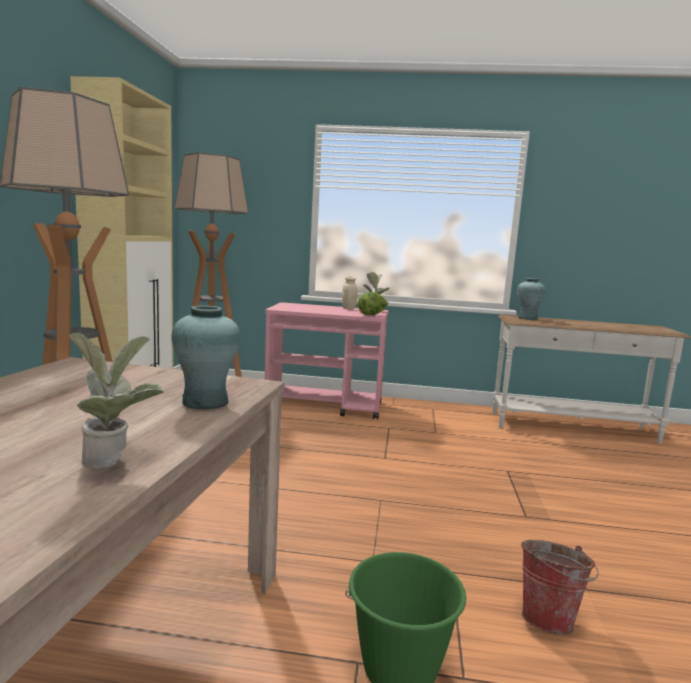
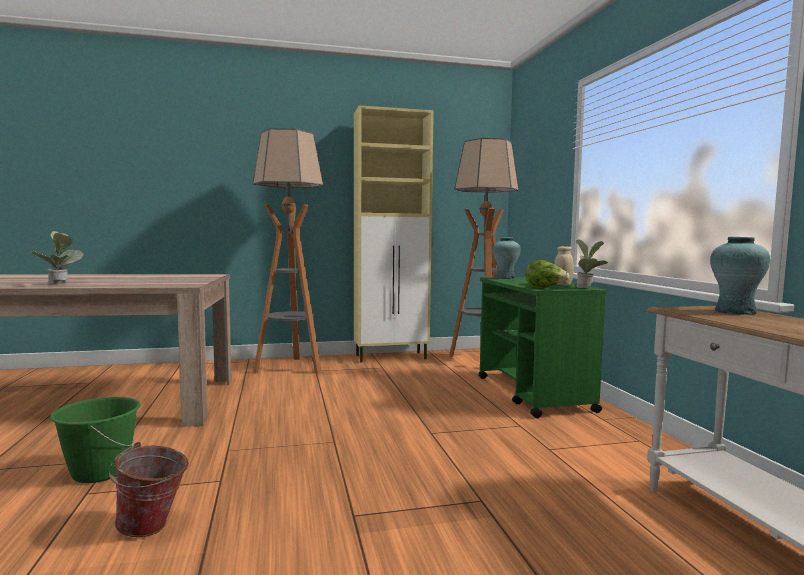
camera: 70 degrees right, 5 degrees down
(205, 402) = (146, 284): turquoise vase -> turquoise vase (505, 278)
(325, 405) = (533, 394): pink cart -> green cart

